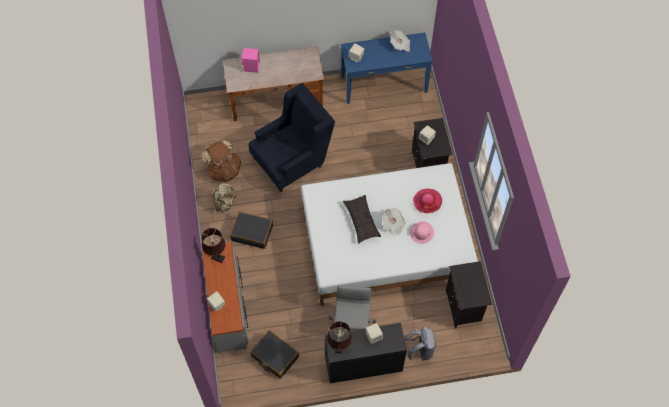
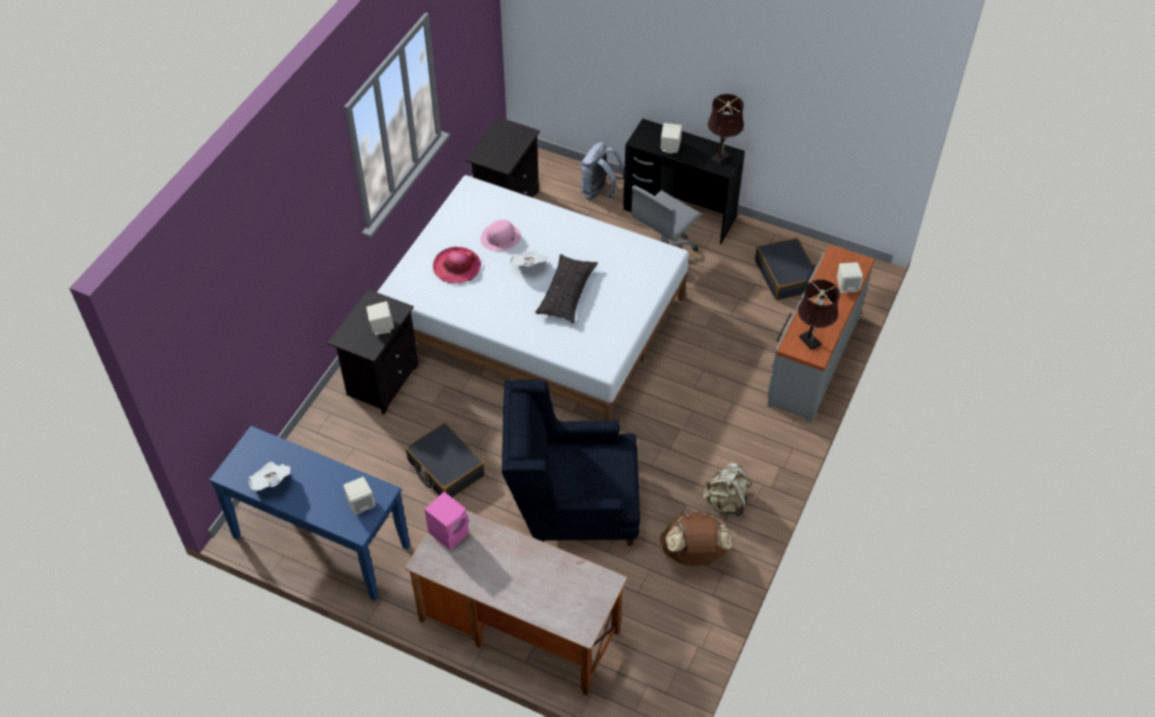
camera: 145 degrees left, 10 degrees down
(251, 67) = (550, 599): pink speaker -> pink speaker (450, 532)
(252, 233) = (713, 435): black suitcase -> black suitcase (445, 468)

